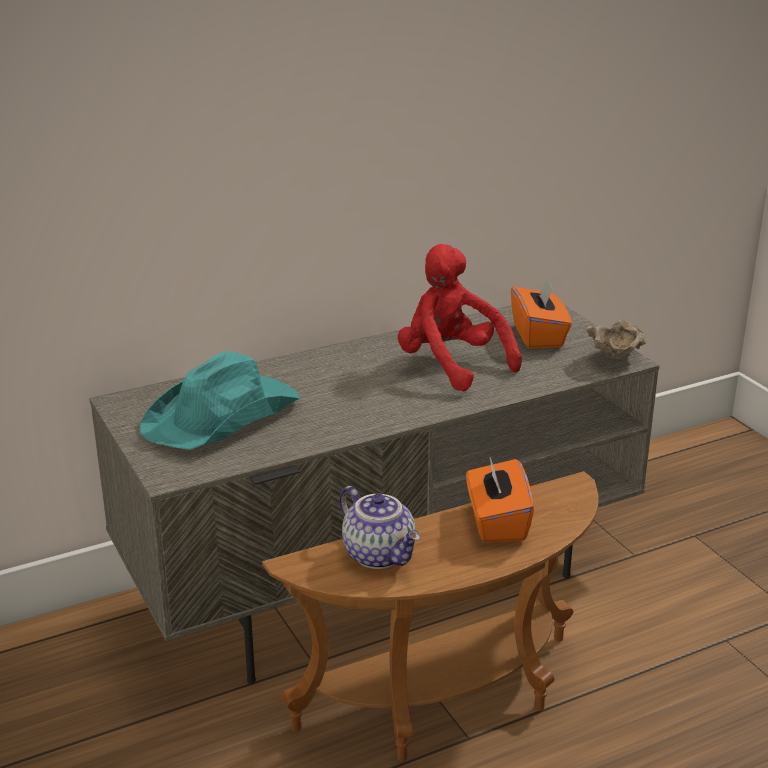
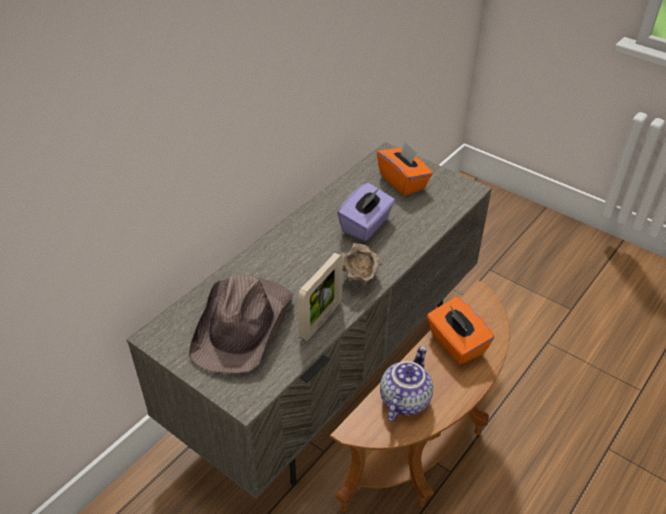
camera: 25 degrees left, 15 degrees up
(223, 416) = (243, 325): turquoise hat -> brown hat
(316, 432) = (321, 320): none -> picture frame
(380, 555) = (403, 399): teapot -> teapot turned 90 degrees counterclockwise
(451, 365) = (366, 225): red plush toy -> purple tissue box
(615, 358) = (463, 189): beige bowl -> beige bowl (359, 277)

